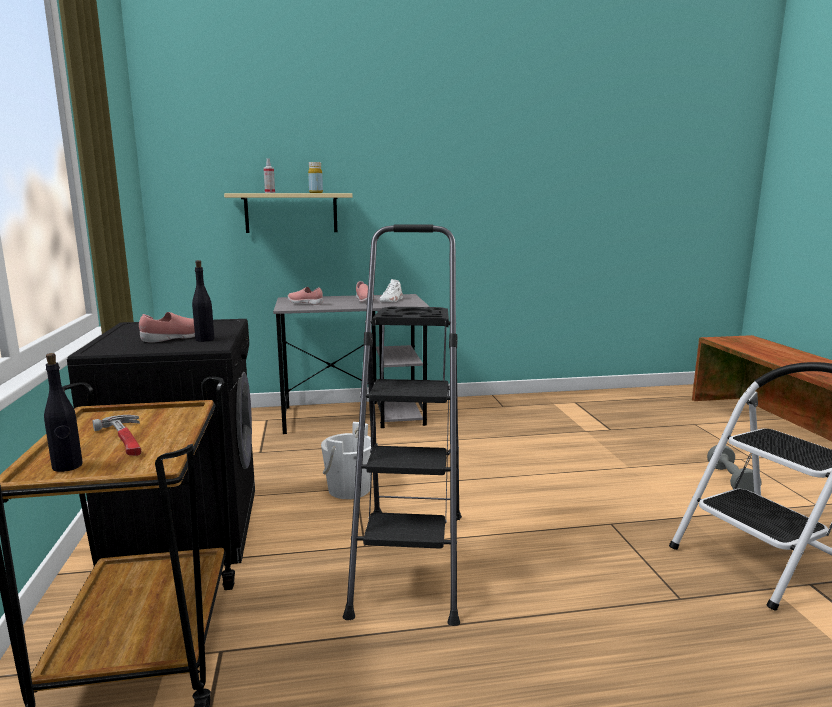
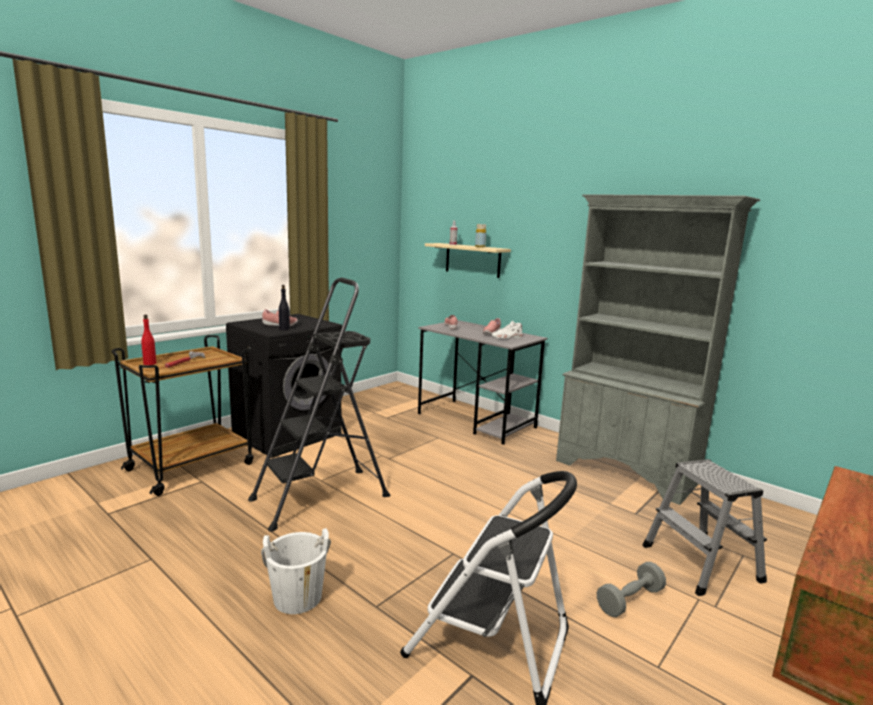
camera: 50 degrees right, 0 degrees up
(67, 466) = (149, 363): black bottle -> red bottle
(349, 489) = (377, 454): white bucket -> white bucket (297, 597)
(540, 404) = (627, 470): none -> grey bookcase
(696, 439) = (702, 563): none -> grey step ladder

